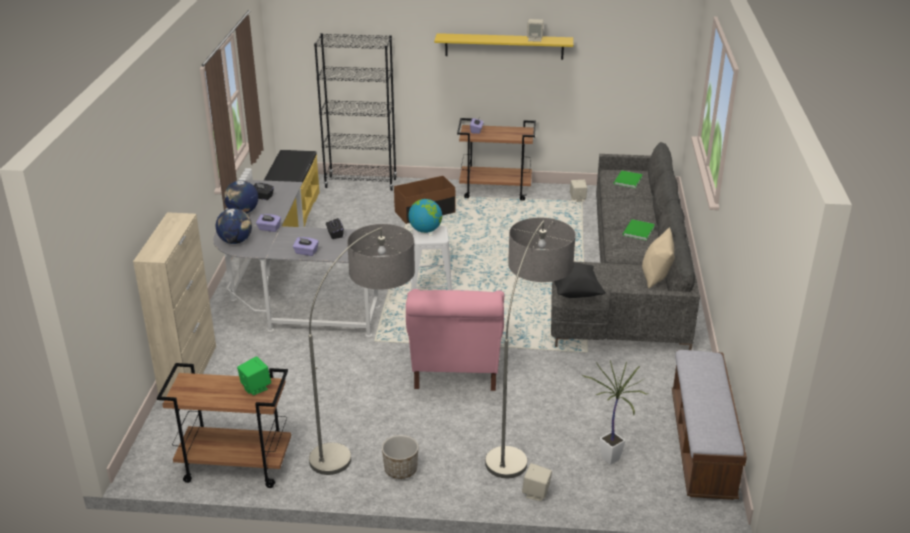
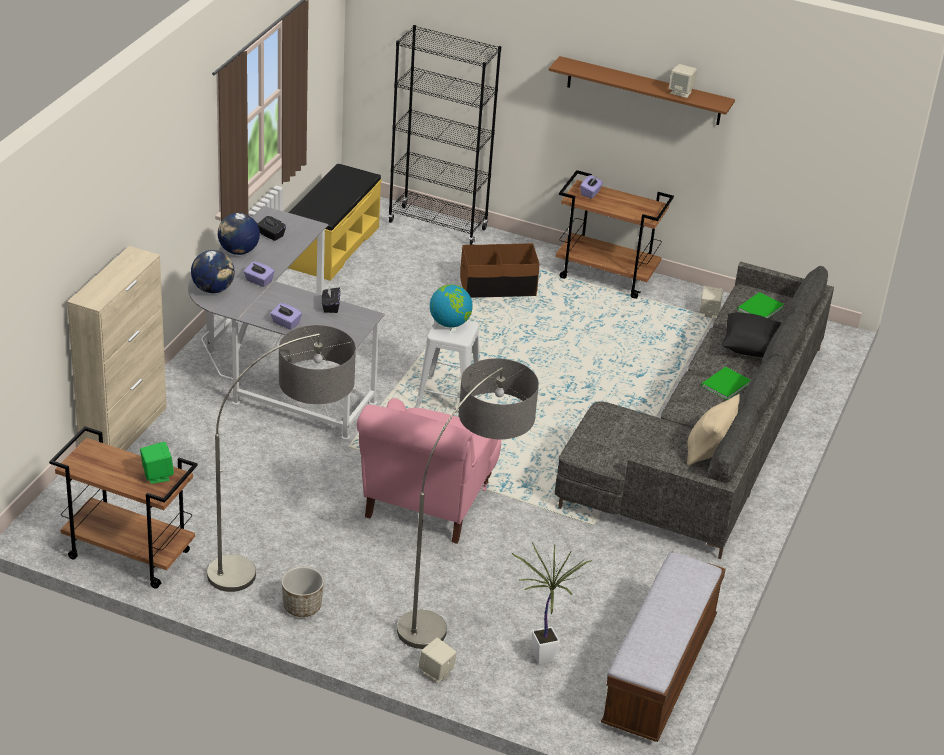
camera: 15 degrees right, 5 degrees up
(504, 46) = (644, 91): yellow shelf -> brown shelf
(575, 291) = (594, 447): black pillow -> black pillow (749, 348)

